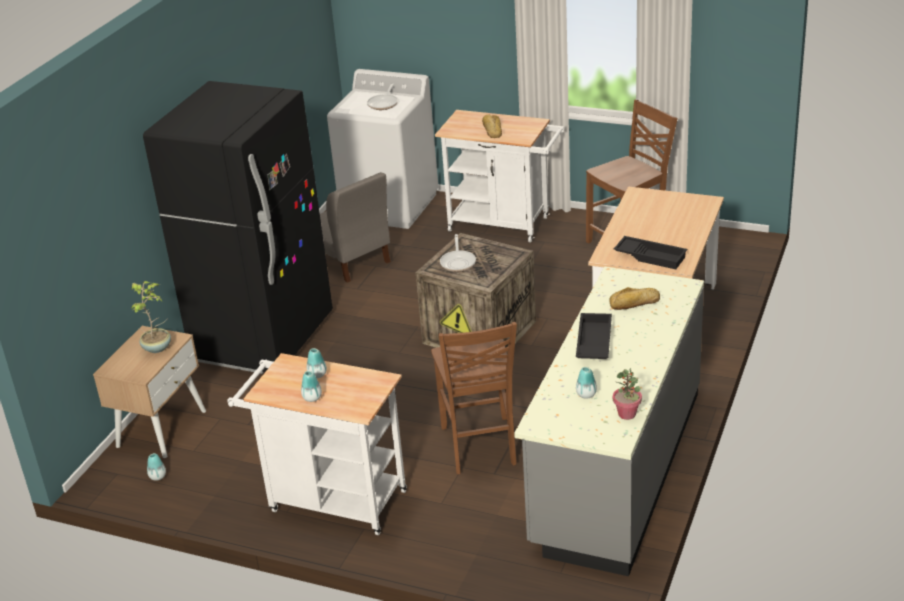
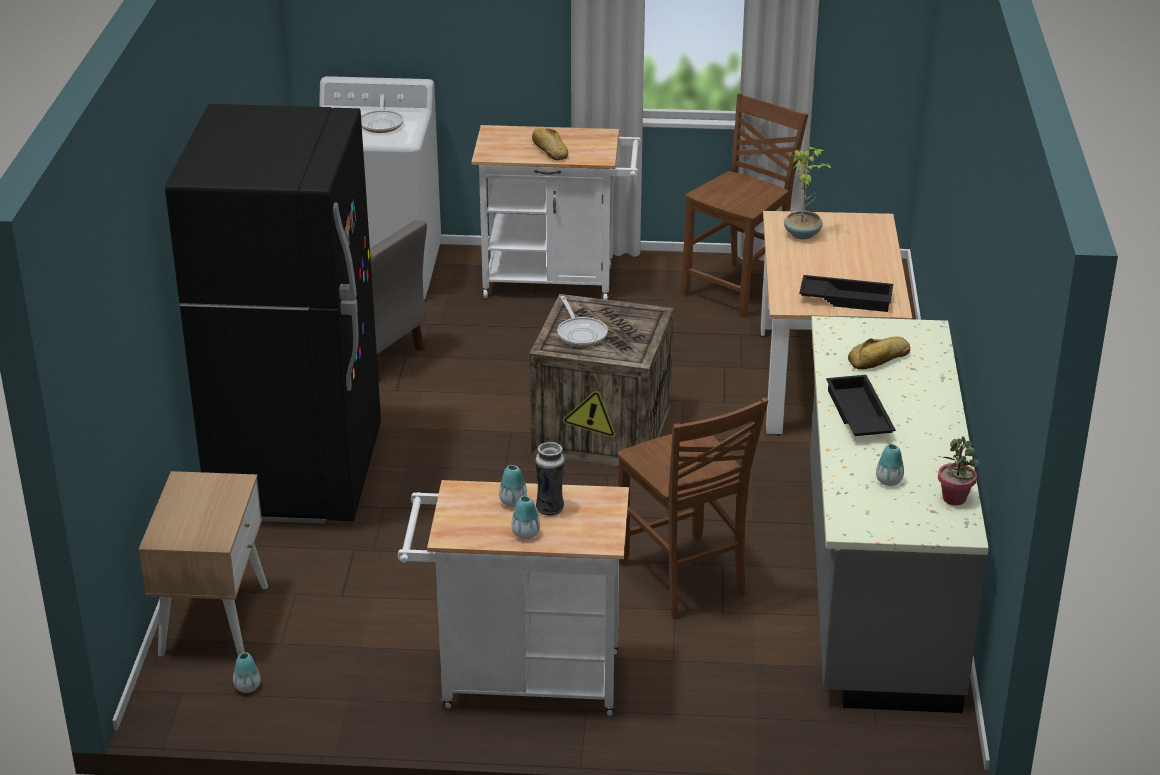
camera: 20 degrees left, 0 degrees up
(158, 348) = (216, 499): potted plant -> potted plant (803, 234)
(339, 382) = (550, 508): none -> vase

